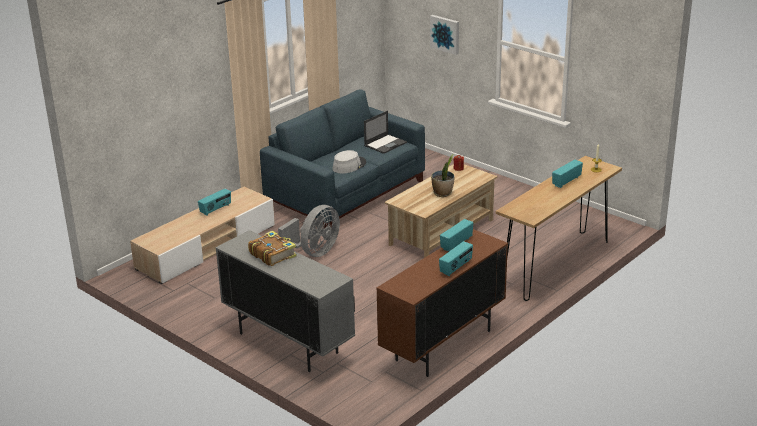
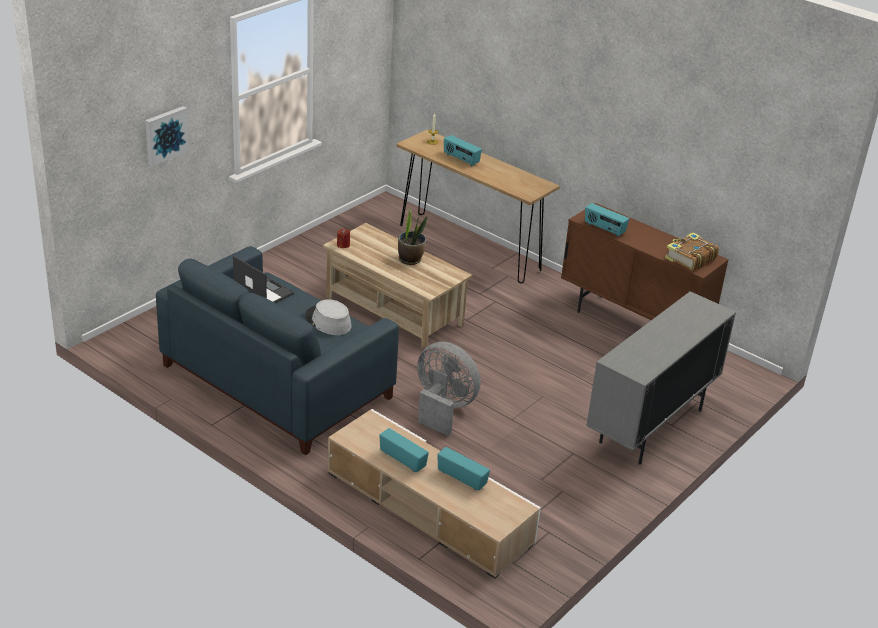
camera: 95 degrees left, 5 degrees up
(272, 254) = (652, 342): book -> book (689, 258)
(456, 268) = (652, 232): radio -> radio (462, 479)

